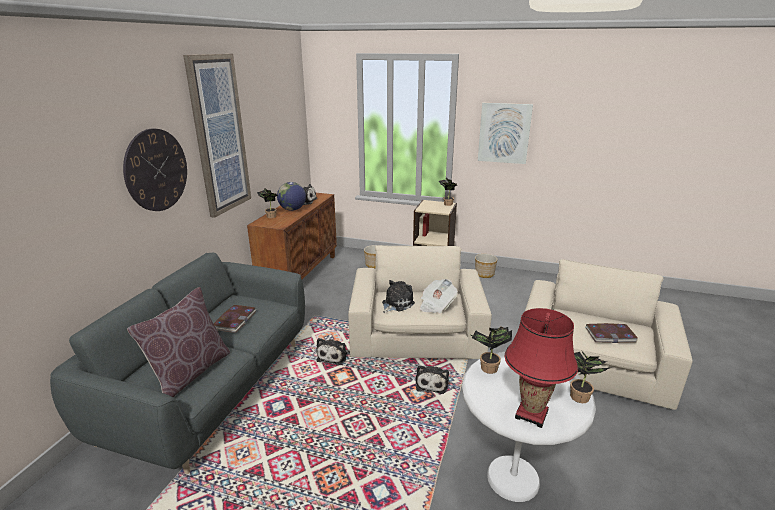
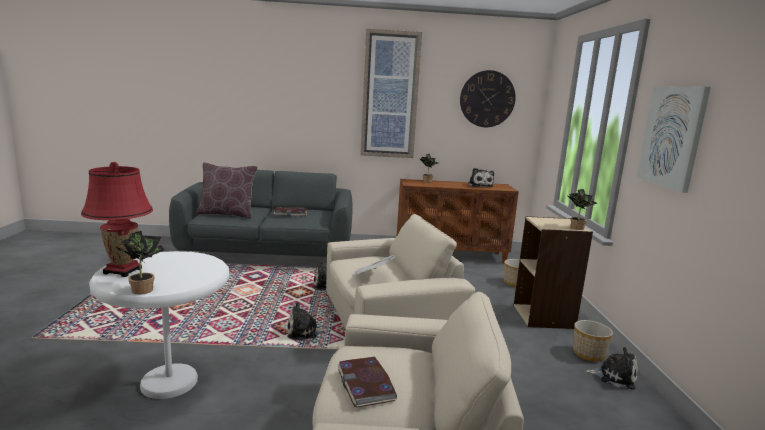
camera: 70 degrees right, 10 degrees down
(156, 170) = (316, 102): wall clock -> wall clock (487, 99)
(292, 209) = (452, 184): globe -> none
(396, 304) = (362, 260): plush toy -> plush toy (614, 377)
(487, 369) = (194, 257): potted plant -> none

